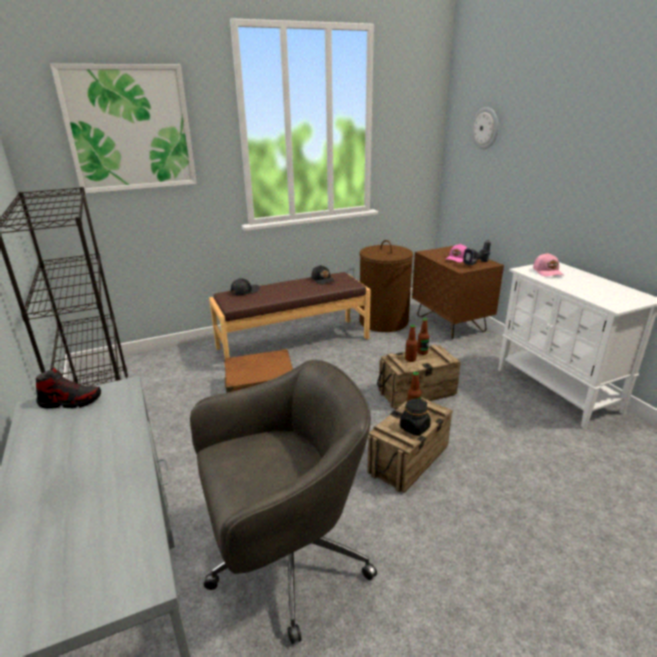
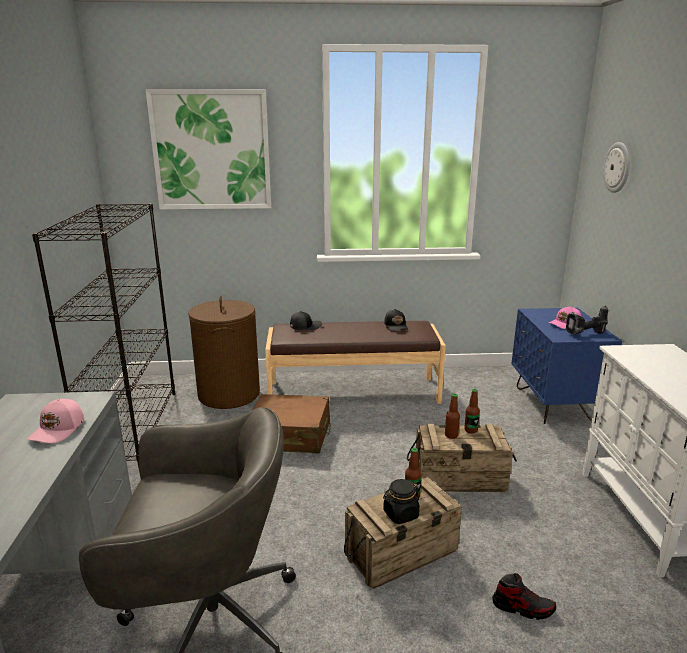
camera: 20 degrees right, 5 degrees down
(71, 401) = (43, 402): shoe -> shoe (522, 607)
(383, 321) = (470, 387): brown laundry basket -> brown laundry basket (228, 394)
(450, 324) = (554, 404): brown nightstand -> blue nightstand
(548, 272) = (649, 357): pink cap -> pink cap (59, 430)

